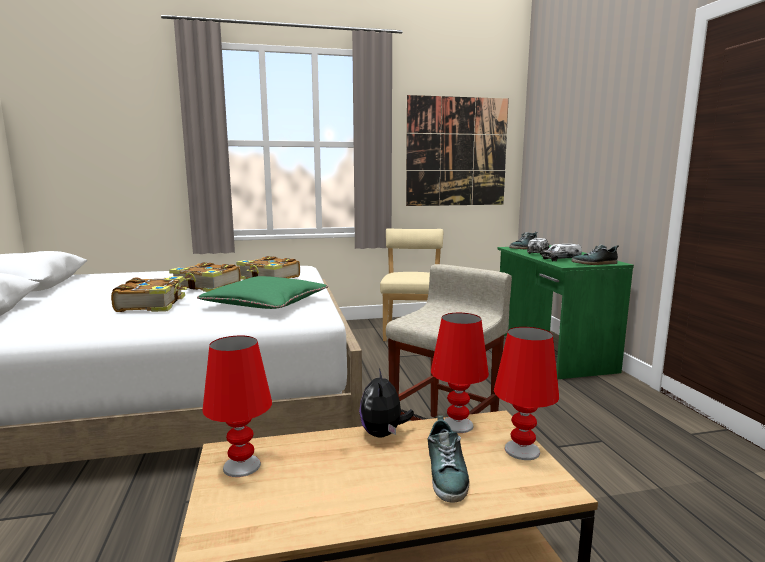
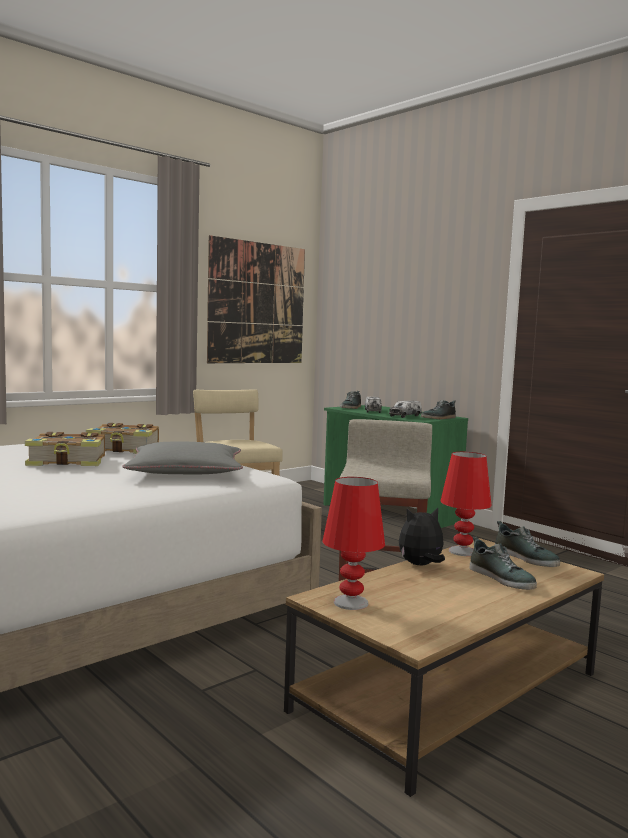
camera: 30 degrees left, 5 degrees down
(153, 304) = (51, 482): book -> none
(266, 303) = (186, 471): green pillow -> grey pillow
(383, 434) = (420, 565): plush toy -> plush toy turned 105 degrees clockwise
(522, 450) = (526, 557): red table lamp -> shoe

